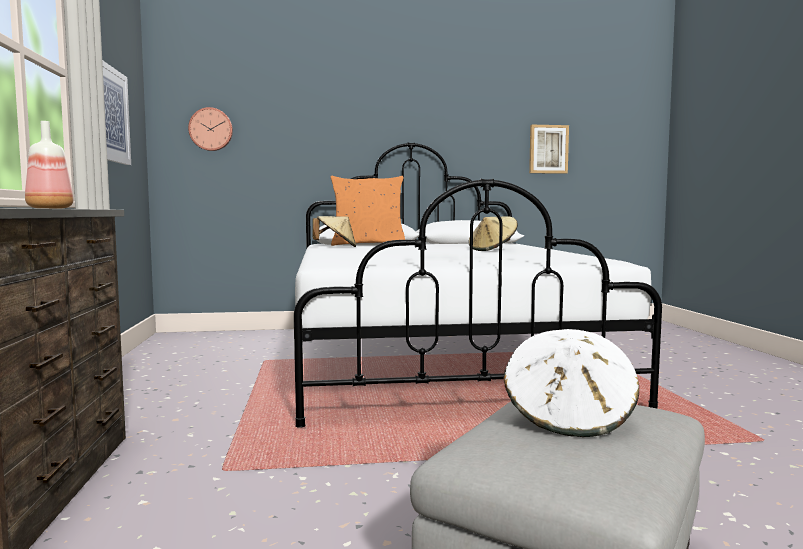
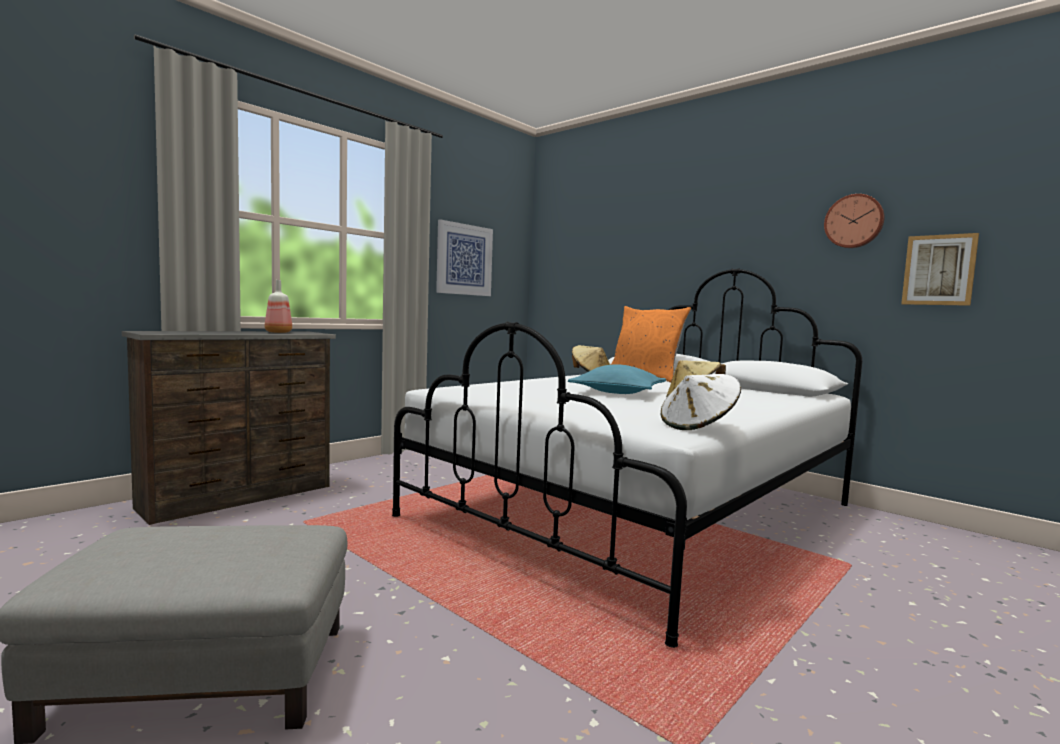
camera: 50 degrees right, 0 degrees up
(211, 129) = (569, 264): wall clock -> wall clock (854, 221)
(435, 252) = (618, 392): none -> turquoise pillow
(569, 418) = (208, 540): white hat -> white hat (698, 426)

